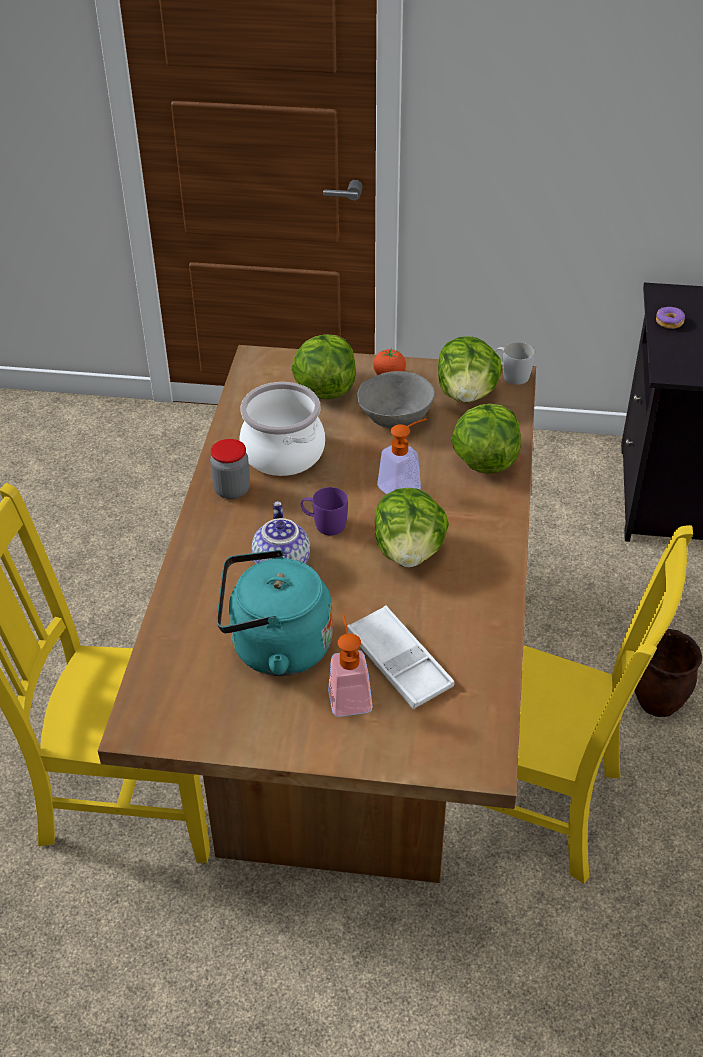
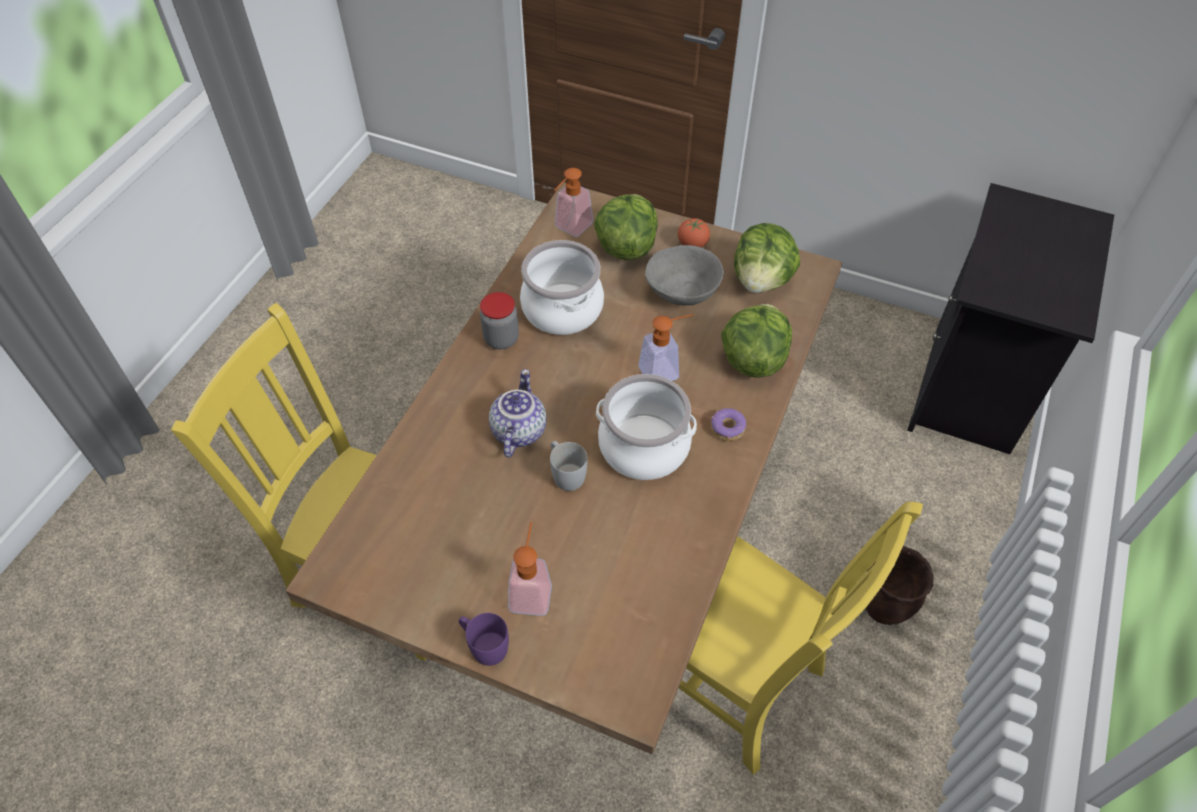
camera: 15 degrees right, 10 degrees up
(263, 384) = (570, 229): none -> soap dispenser
(275, 648) = (481, 521): turquoise kettle -> none
(324, 524) = (574, 396): purple mug -> purple mug (484, 645)
(399, 662) = (591, 567): white tray -> none
(409, 552) = (644, 446): lettuce -> cooking pot
(511, 375) = (813, 267): white mug -> white mug (565, 473)
(669, 322) = (1001, 234): donut -> donut (727, 429)

